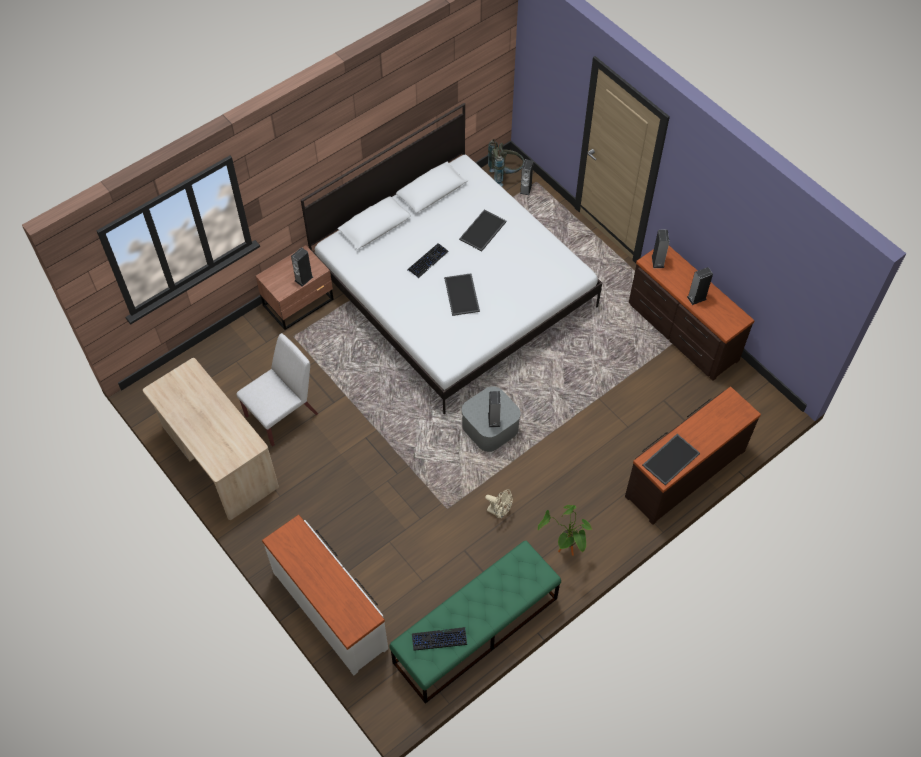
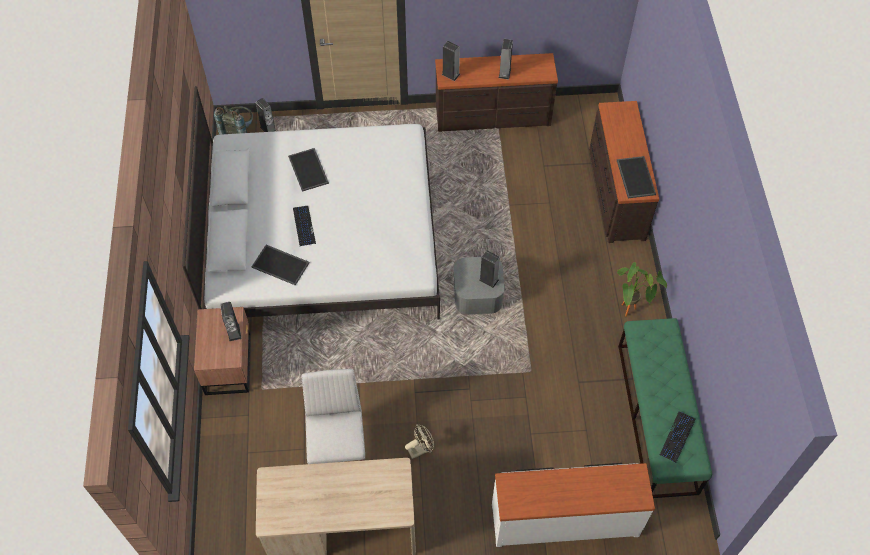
camera: 55 degrees left, 0 degrees up
(462, 295) = (362, 222): tray -> tray (281, 264)
(499, 512) = (561, 335): beige fan -> beige fan (420, 449)

